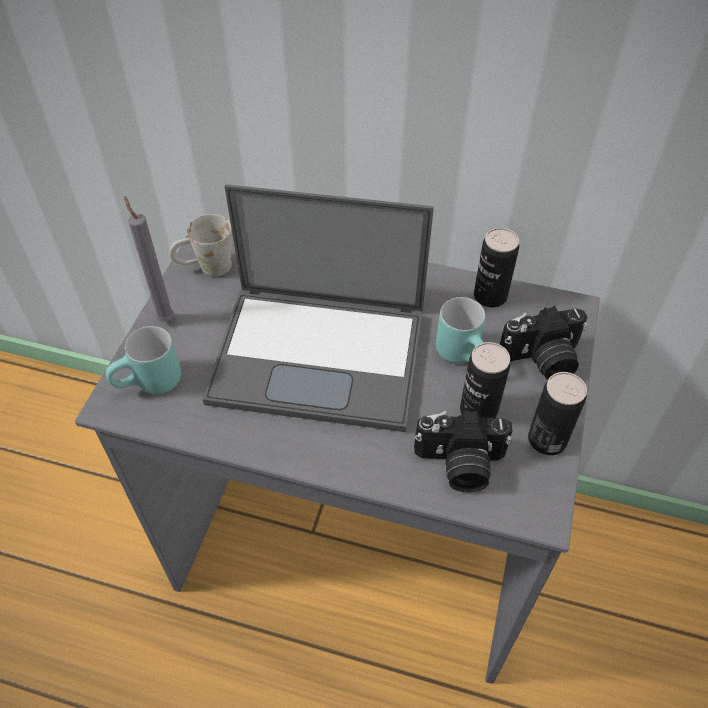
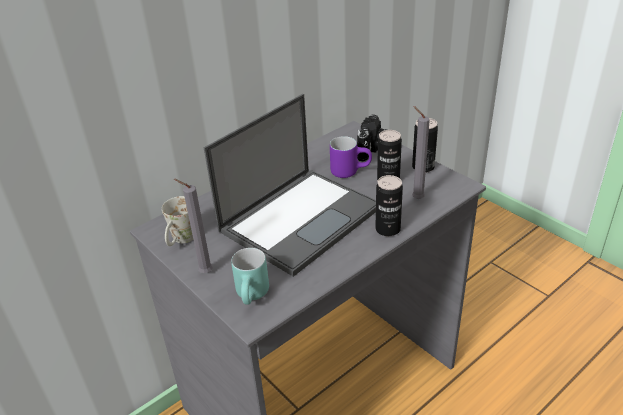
camera: 55 degrees left, 15 degrees down
(459, 465) = (416, 198): camera -> grey candle
(465, 355) = (350, 171): turquoise mug -> purple mug
(490, 296) = (320, 149): can -> can (387, 229)

